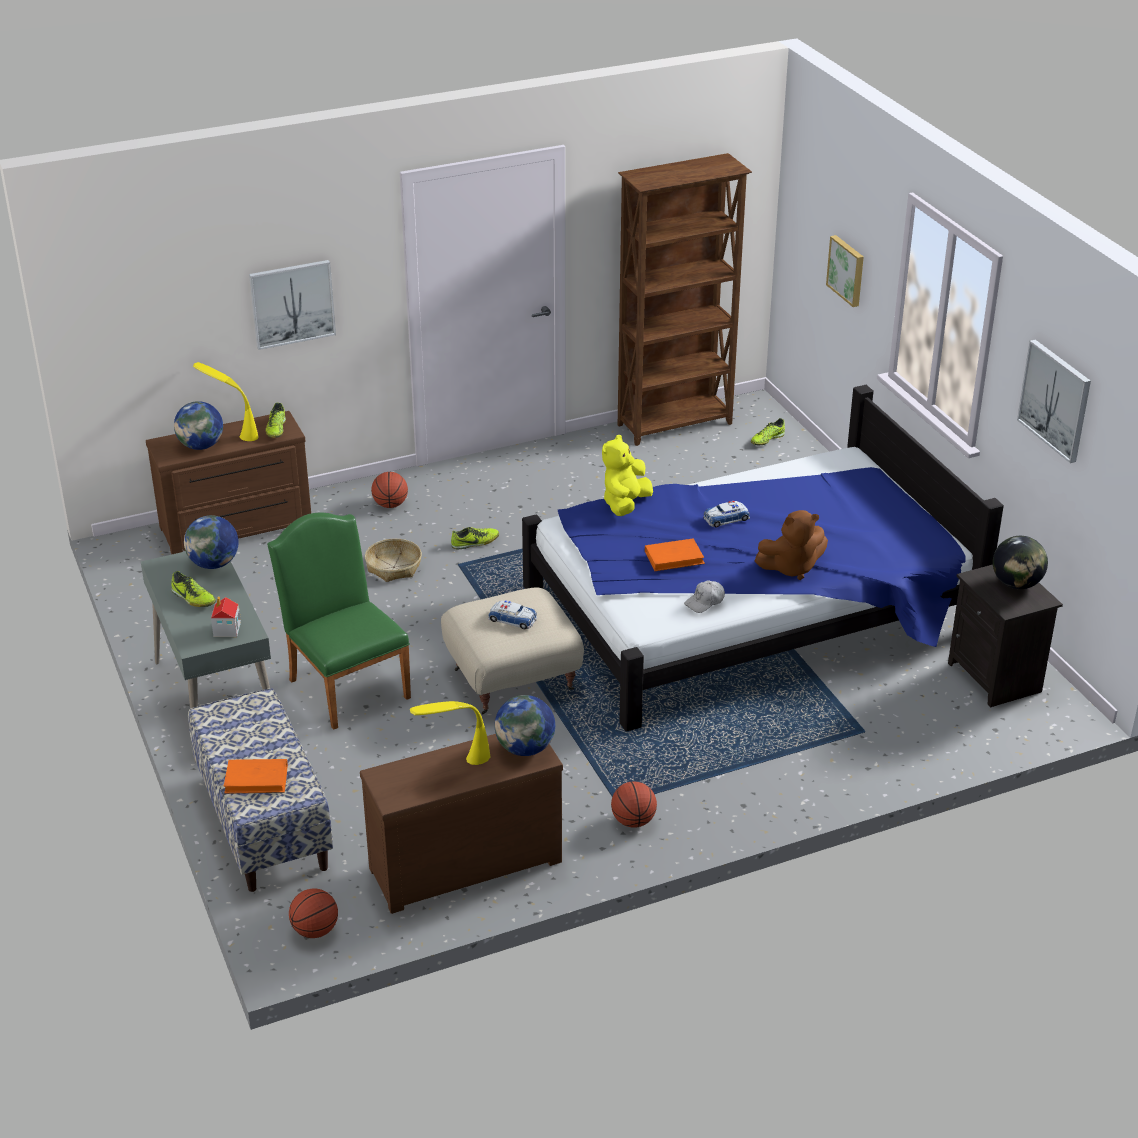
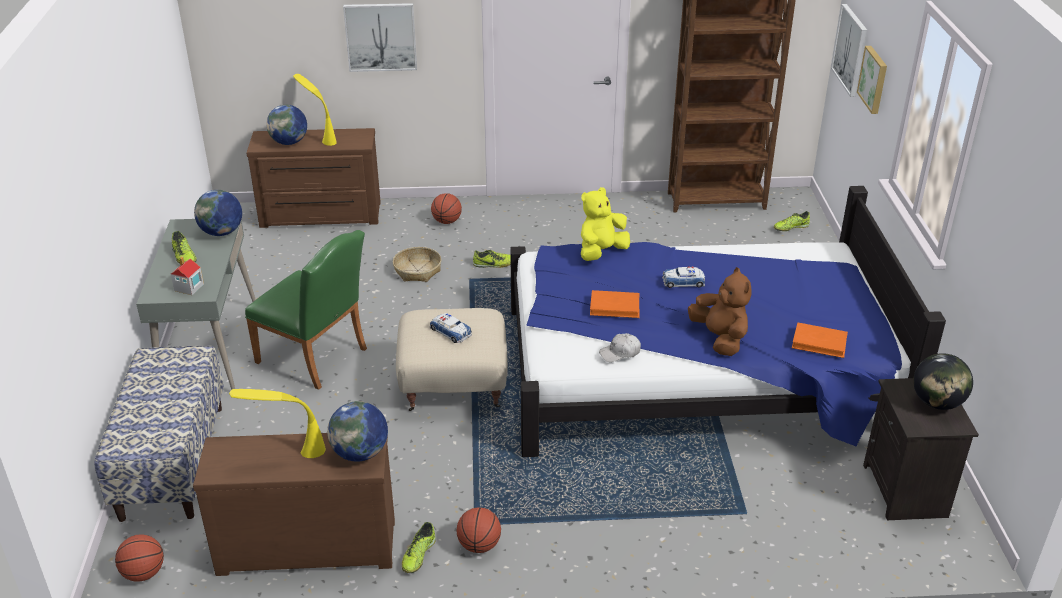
camera: 20 degrees right, 0 degrees up
(257, 779) = (141, 423): orange book -> orange book (819, 343)
(276, 429) = (354, 140): shoe -> shoe (418, 555)
(345, 684) = (317, 358): green chair -> green chair turned 135 degrees clockwise
(791, 567) = (720, 338): brown plush toy -> brown plush toy turned 120 degrees counterclockwise
(1055, 400) = (1013, 220): picture -> picture (850, 50)

